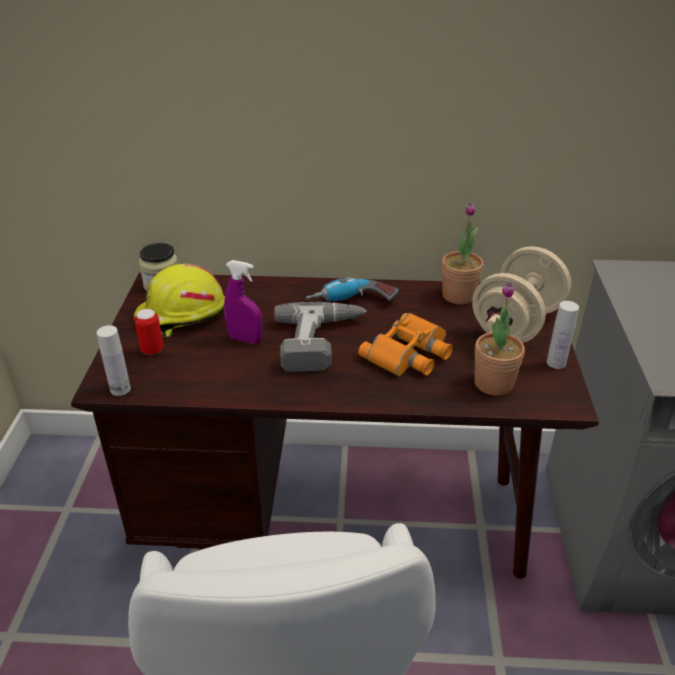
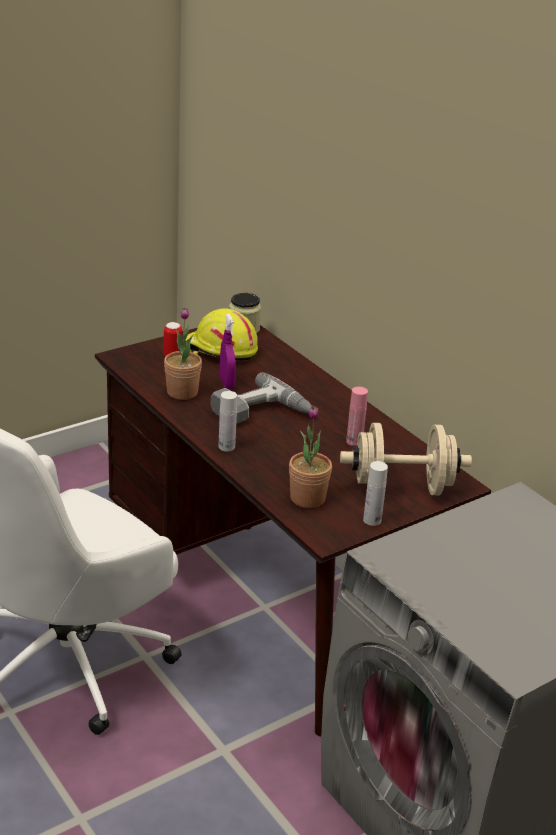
camera: 50 degrees right, 5 degrees down
(120, 389) = (124, 363): white bottle -> white bottle (226, 447)
(352, 303) = (327, 407): power drill -> none
(410, 353) = (297, 452): orange binoculars -> none
(422, 314) = (354, 441): none -> pink bottle
(458, 295) = (404, 450): potted plant -> potted plant (182, 392)

